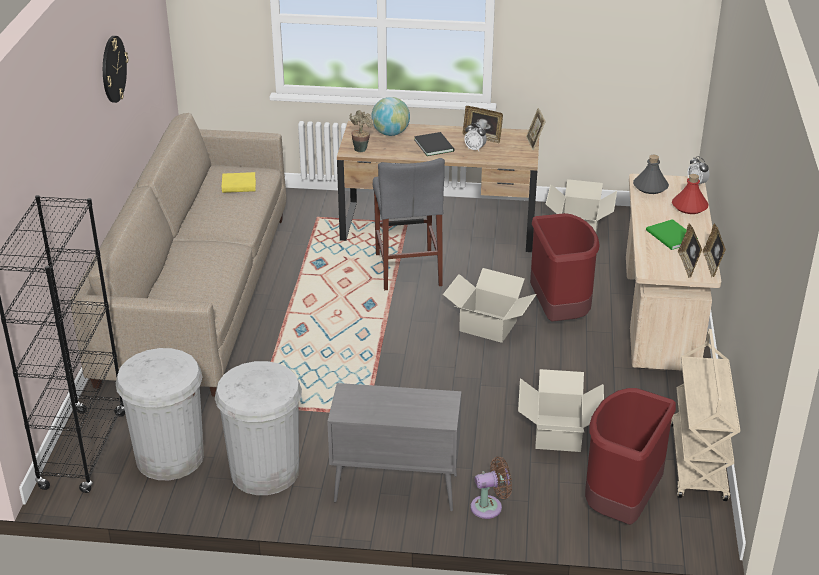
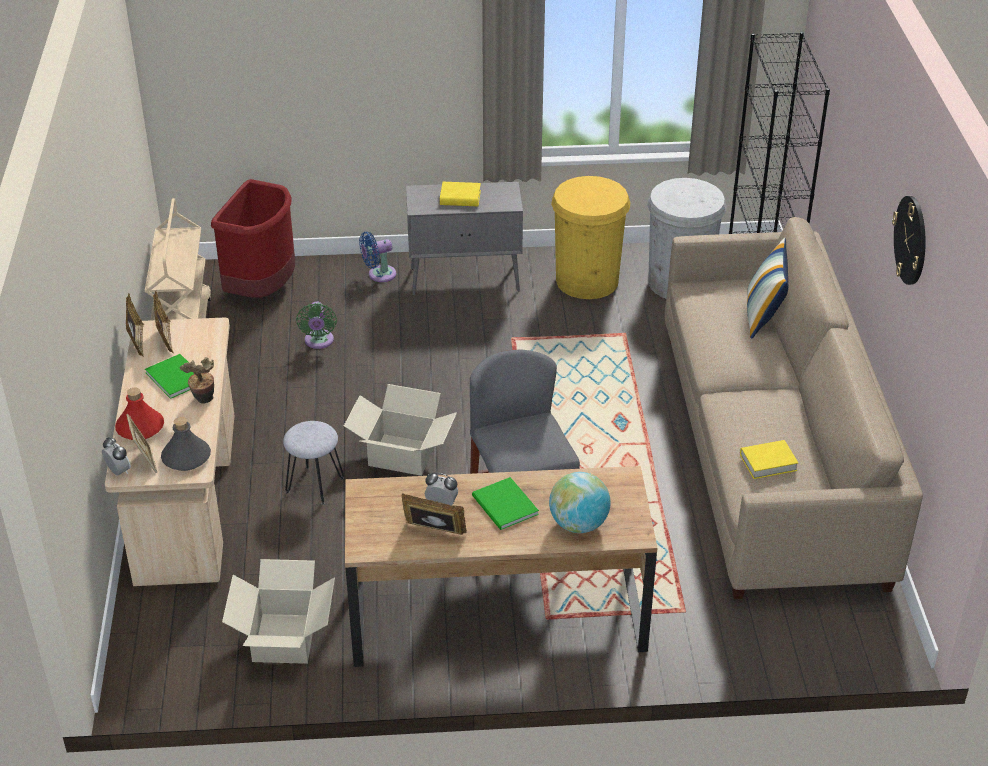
camera: 170 degrees right, 5 degrees up
(164, 280) = (763, 317): none -> pillow
(265, 471) = (587, 280): white trash can -> yellow trash can
(361, 148) = (611, 485): potted plant -> potted plant (203, 400)
(399, 405) = (460, 198): none -> yellow book
(434, 144) = (504, 507): black book -> green book
(490, 507) = (379, 275): brown fan -> blue fan
(534, 143) = (351, 529): picture frame -> picture frame (145, 461)
(557, 433) = (319, 342): cardboard box -> green fan
(559, 311) = (315, 485): red trash can -> grey stool

